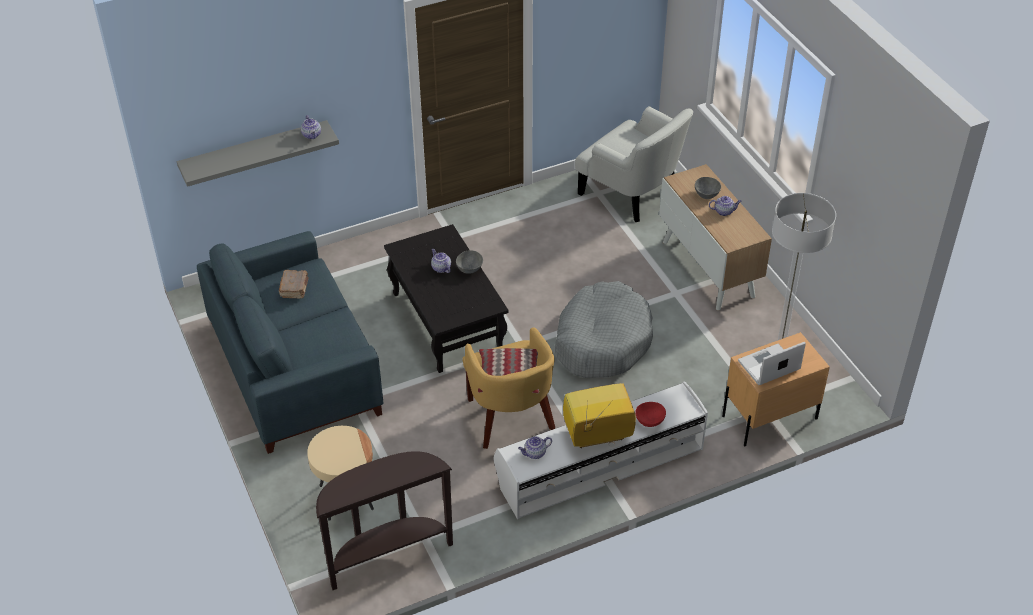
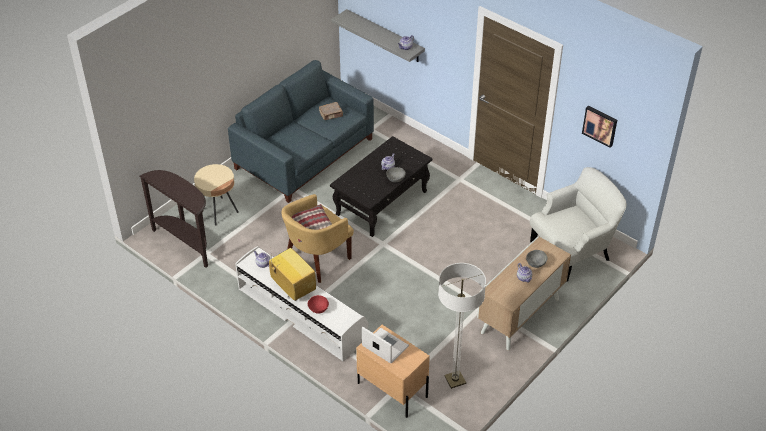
camera: 65 degrees right, 0 degrees up
(596, 32) = (600, 125): none -> picture
(602, 341) = (411, 281): grey dog bed -> none
(632, 191) = (573, 251): white armchair -> white armchair turned 135 degrees counterclockwise

